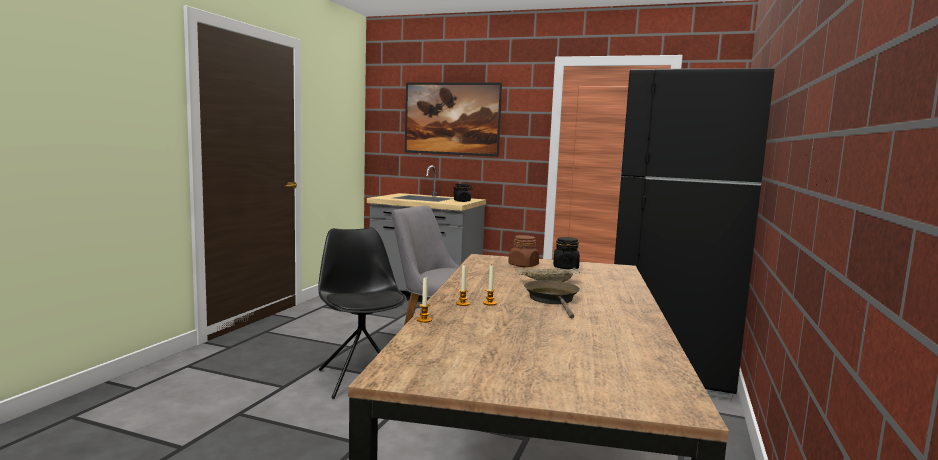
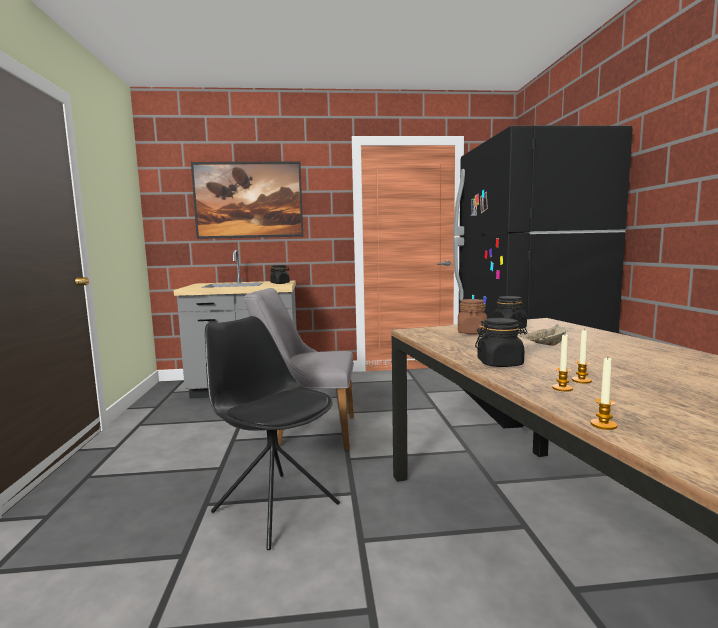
camera: 25 degrees left, 0 degrees up
(471, 286) = (500, 363): none -> black jar
(553, 300) = (612, 362): brown frying pan -> none

